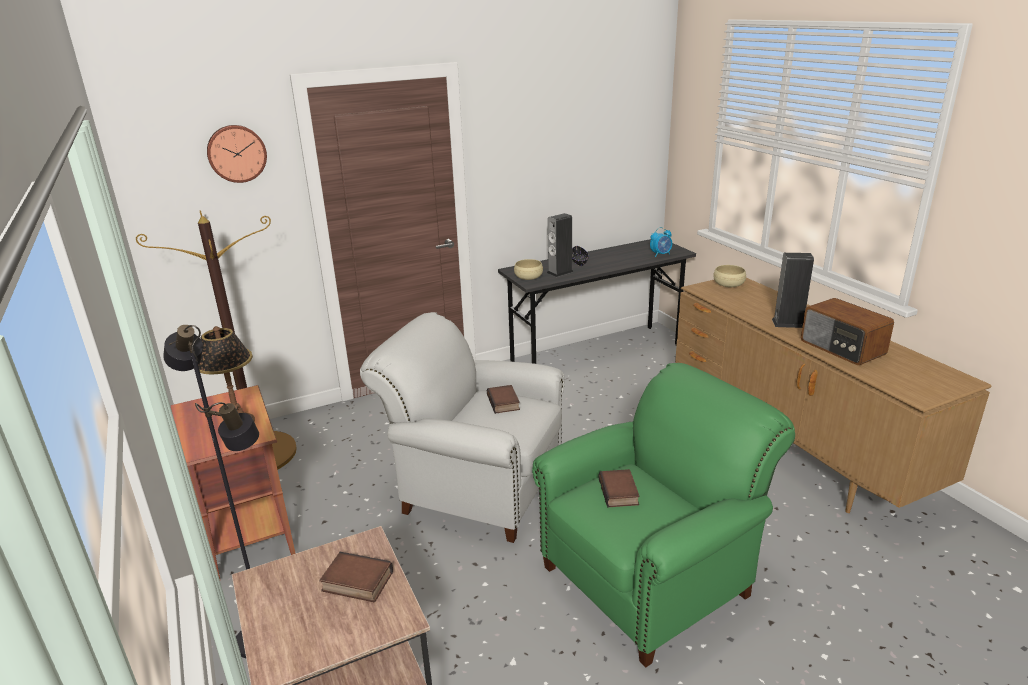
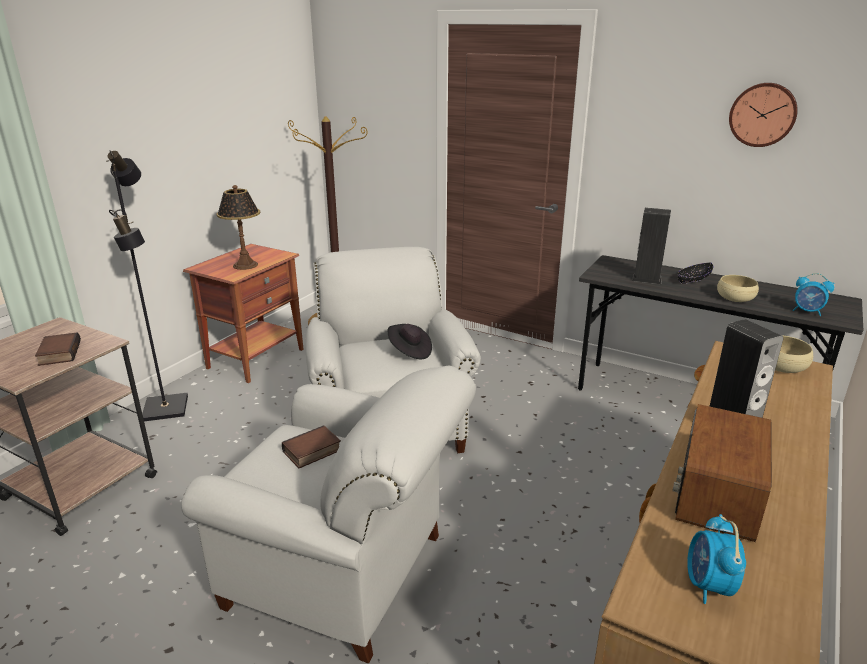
camera: 55 degrees right, 0 degrees up
(236, 153) = (390, 76): wall clock -> wall clock (763, 114)
(504, 403) = (409, 351): book -> black hat
(528, 277) = (608, 270): beige bowl -> beige bowl (735, 298)
(652, 577) = (346, 573): green armchair -> white armchair
(913, 377) = (708, 586): none -> alarm clock

